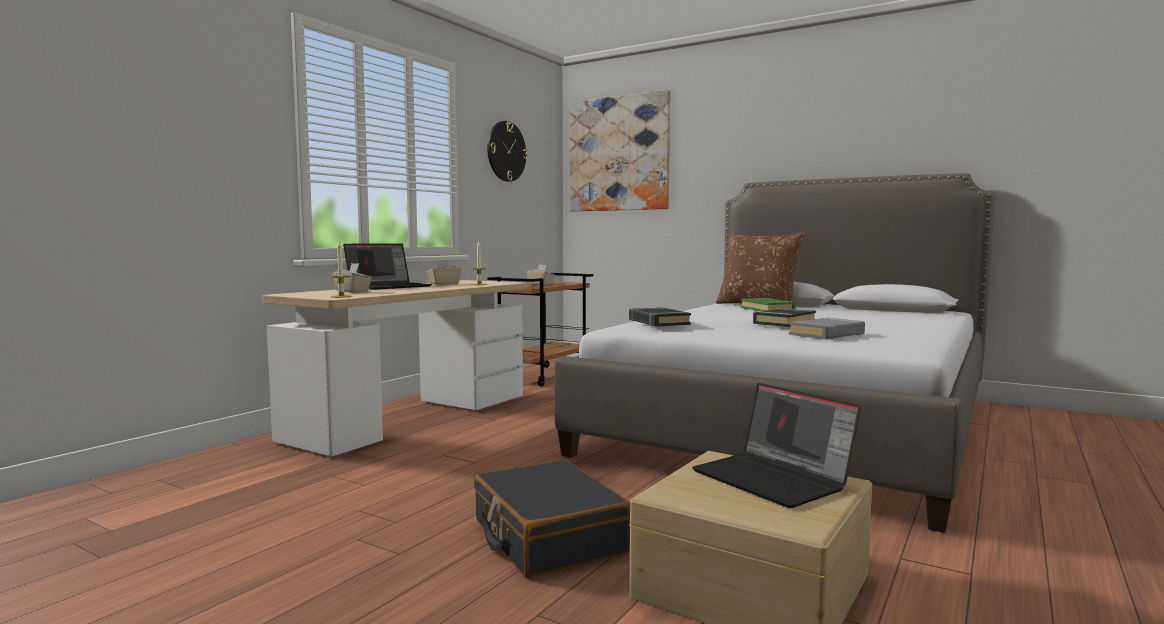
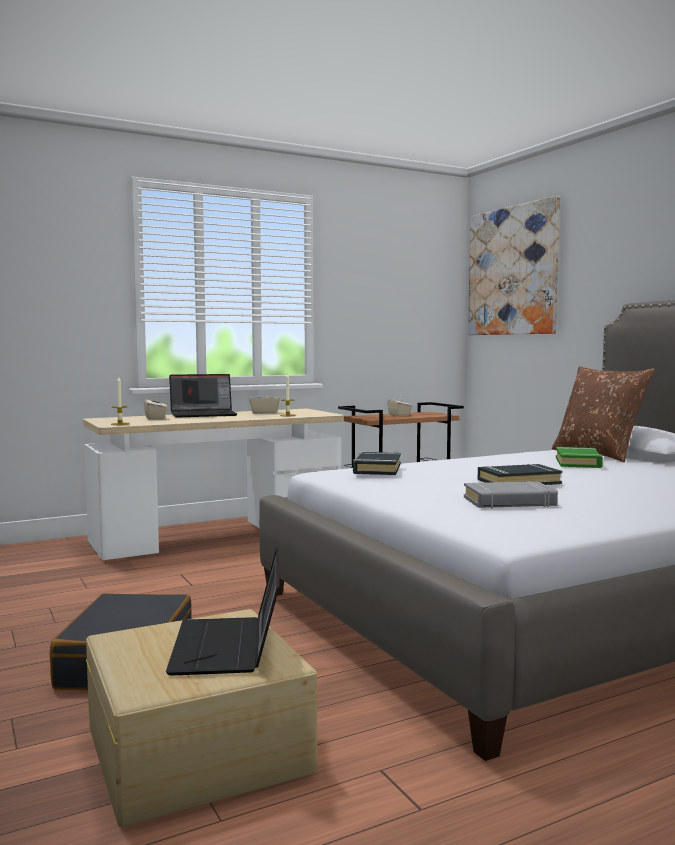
camera: 30 degrees right, 0 degrees up
(506, 151) = (380, 276): wall clock -> none

